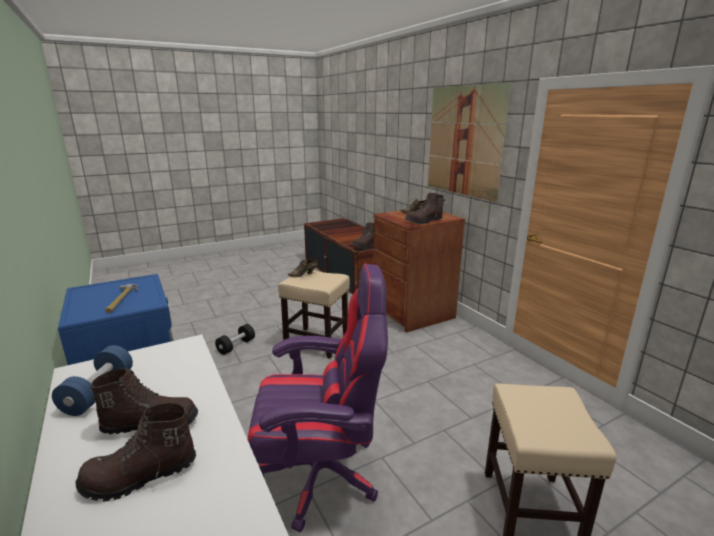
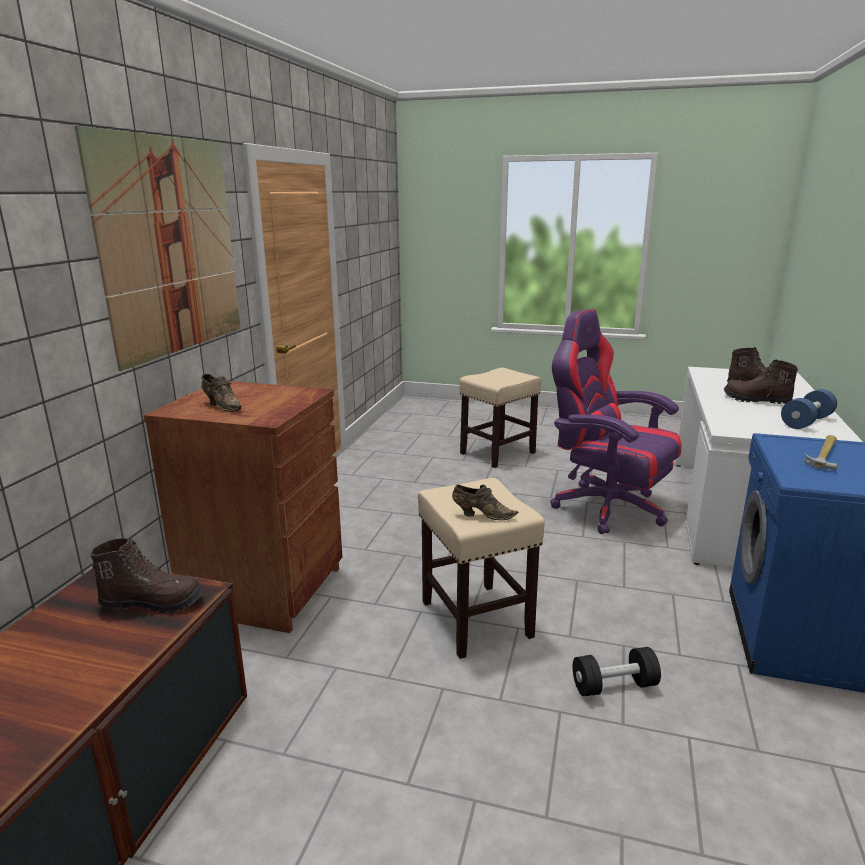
camera: 135 degrees left, 0 degrees up
(424, 221) = (282, 389): brown boot -> none

